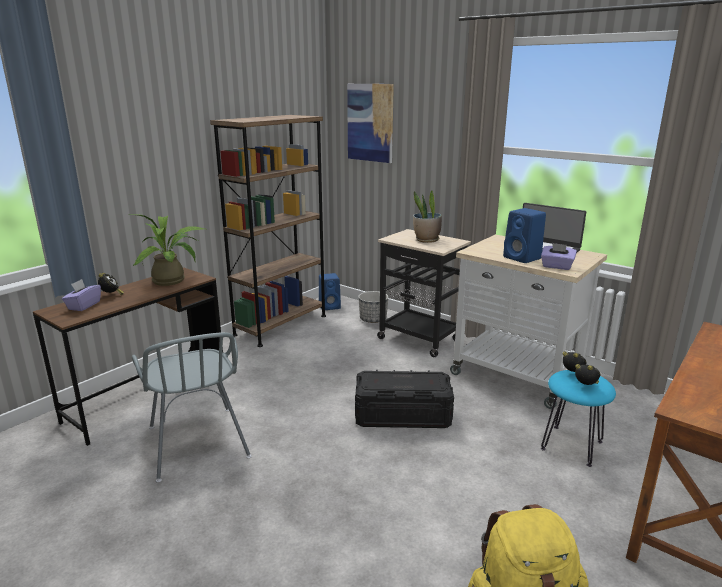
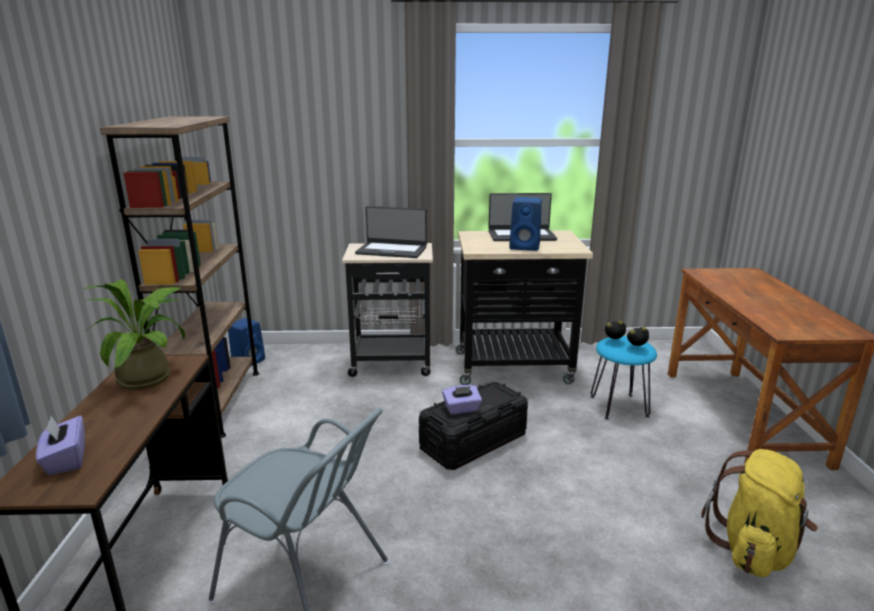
camera: 40 degrees left, 0 degrees up
(111, 295) = (85, 428): alarm clock -> none
(370, 123) = (268, 122): picture -> none
(373, 319) = (317, 359): planter -> none
(426, 240) = (392, 250): potted plant -> laptop
(516, 377) = (513, 367): white cart -> black cart
(556, 266) = (563, 248): purple tissue box -> purple tissue box (461, 409)

